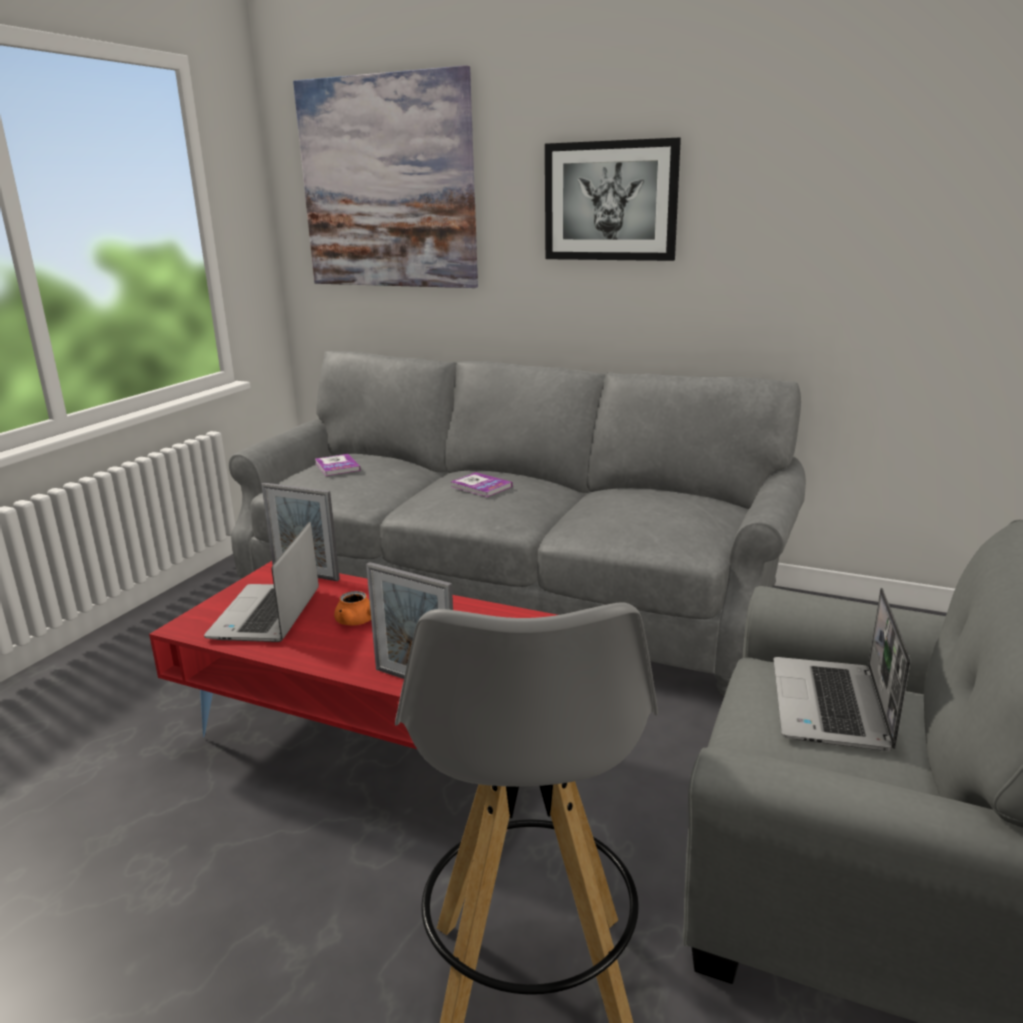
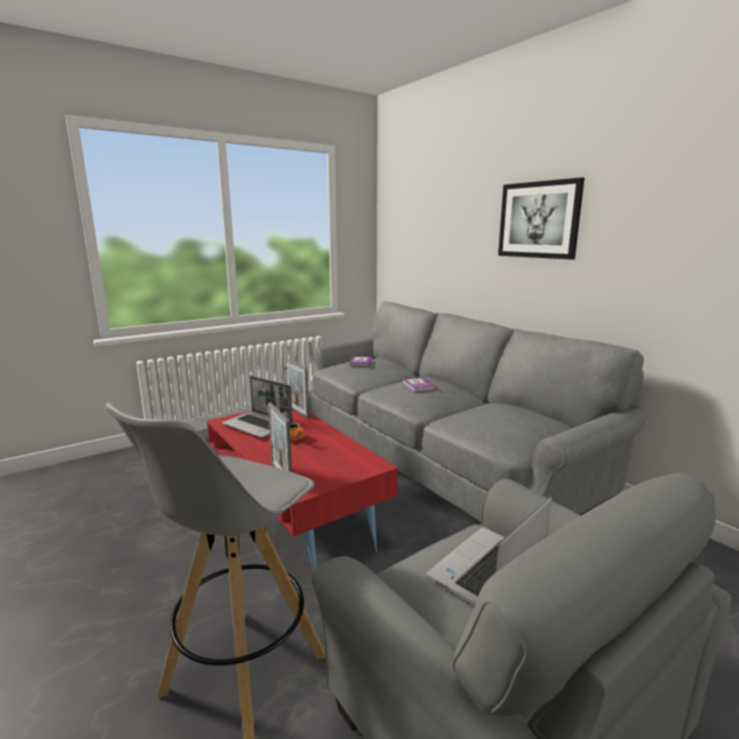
camera: 30 degrees right, 5 degrees down
(267, 616) = (258, 425): laptop -> laptop turned 90 degrees counterclockwise
(387, 184) = (426, 210): picture -> none

